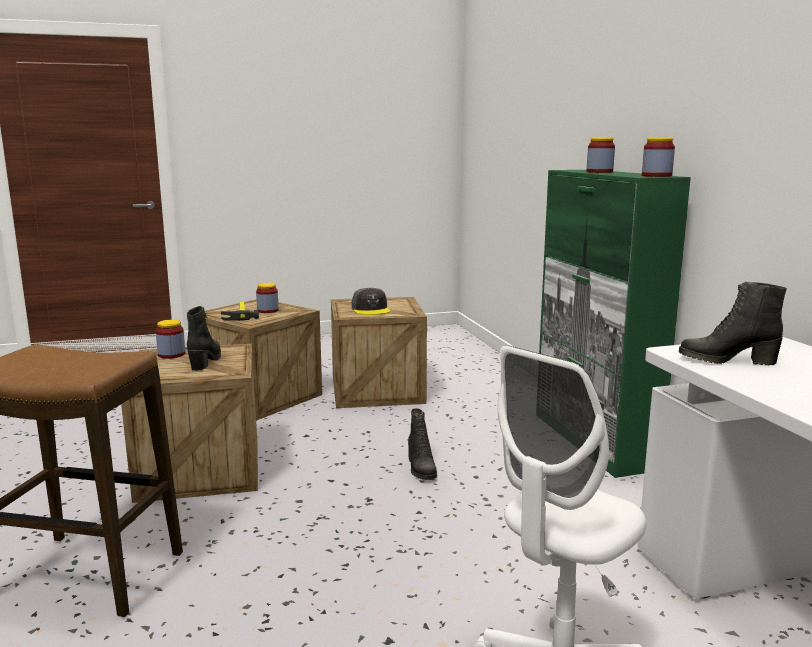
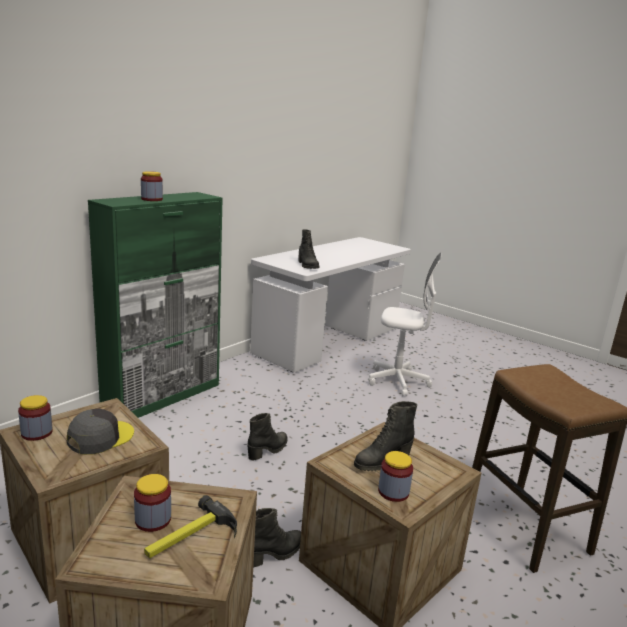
camera: 125 degrees left, 5 degrees up
(276, 436) = (275, 554): none -> black boot
(656, 176) = (199, 194): jar -> jar (37, 433)

